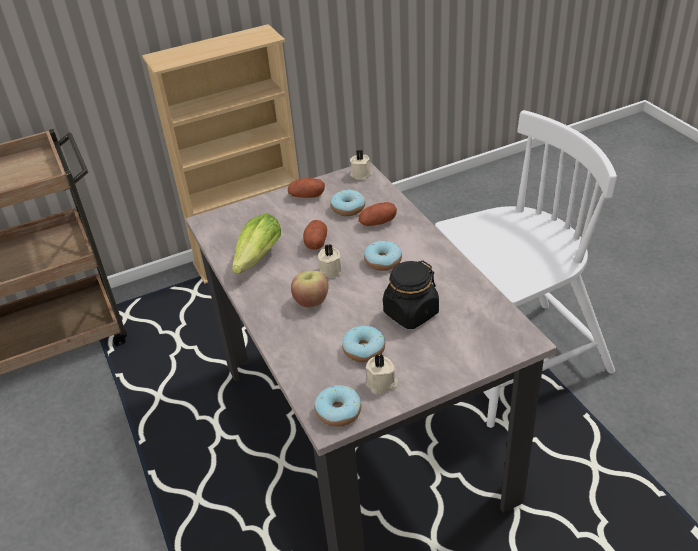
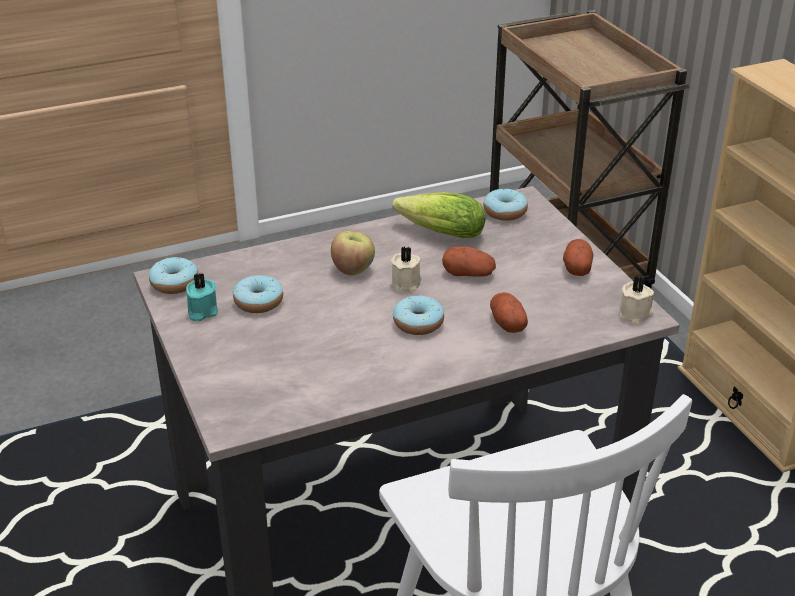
camera: 90 degrees right, 5 degrees down
(348, 208) = (544, 300): donut -> donut (505, 212)
(382, 384) = (201, 312): beige candle -> turquoise candle
(410, 313) = (310, 338): black jar -> none

